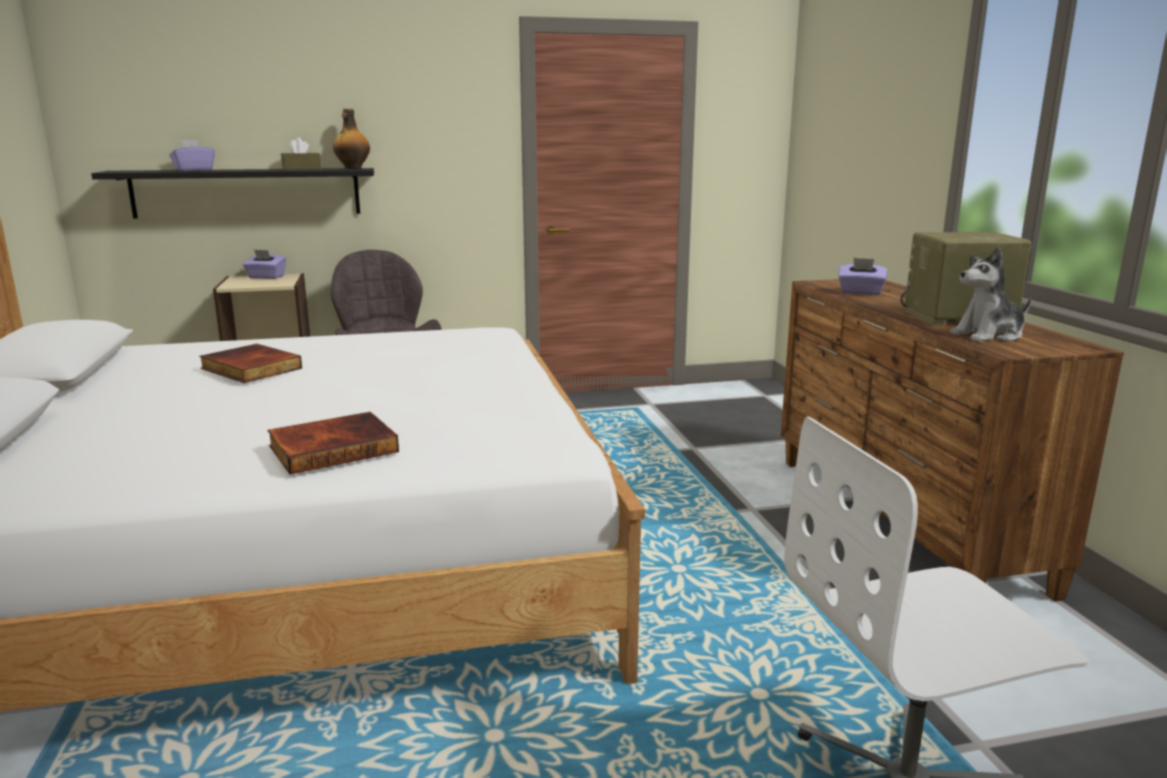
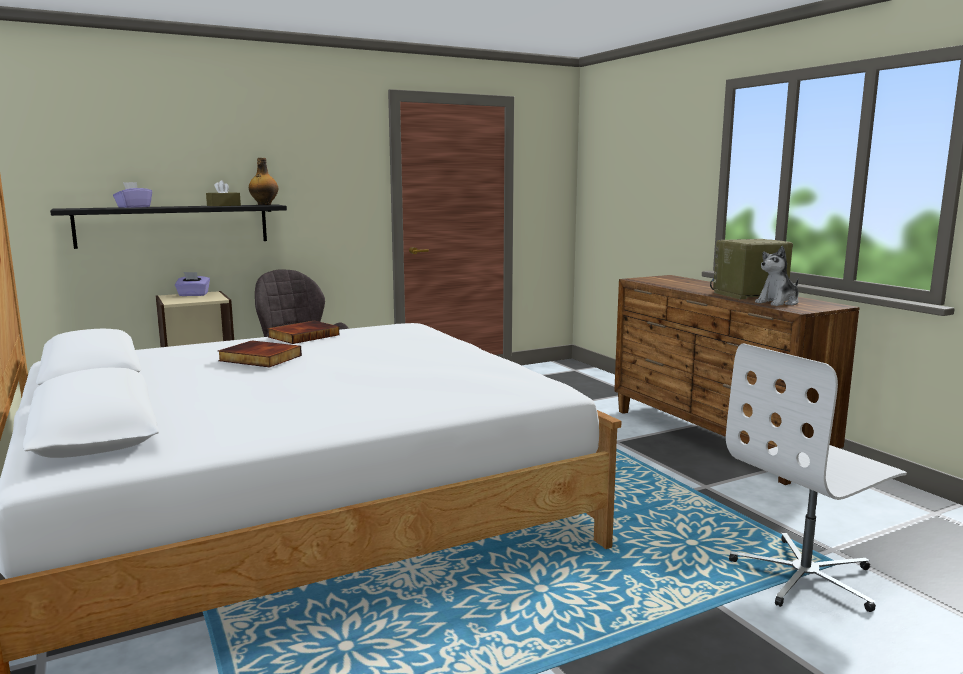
camera: 15 degrees left, 5 degrees down
(333, 448) = (401, 398): book -> book (303, 335)
(860, 293) = (672, 283): purple tissue box -> none

